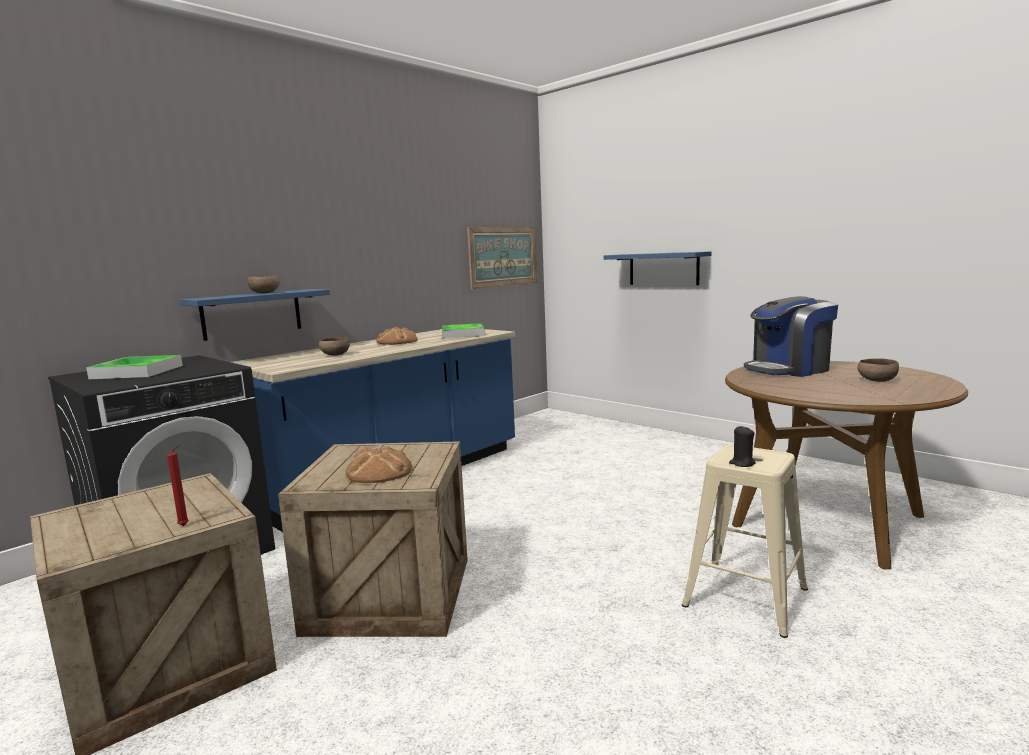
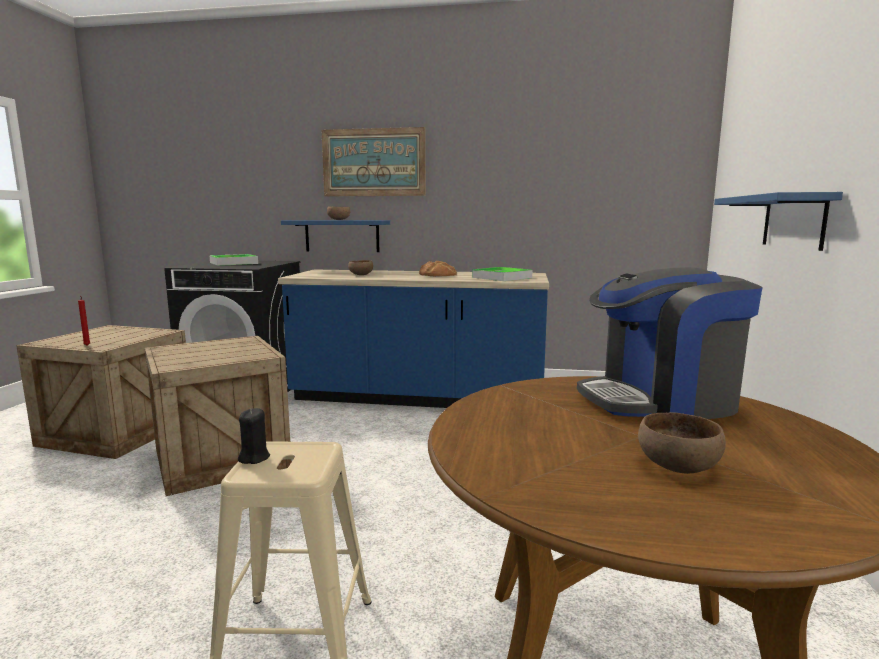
camera: 55 degrees right, 0 degrees up
(379, 471) = (195, 355): bread -> none
(503, 256) = (635, 200): picture -> picture (373, 162)
(788, 369) = (661, 401): coffee machine -> coffee machine turned 45 degrees counterclockwise

